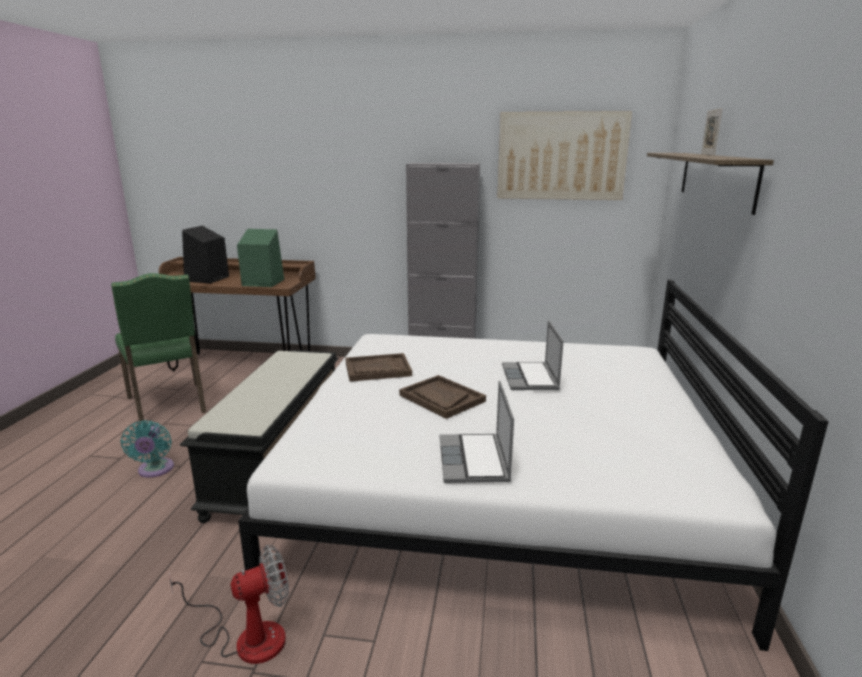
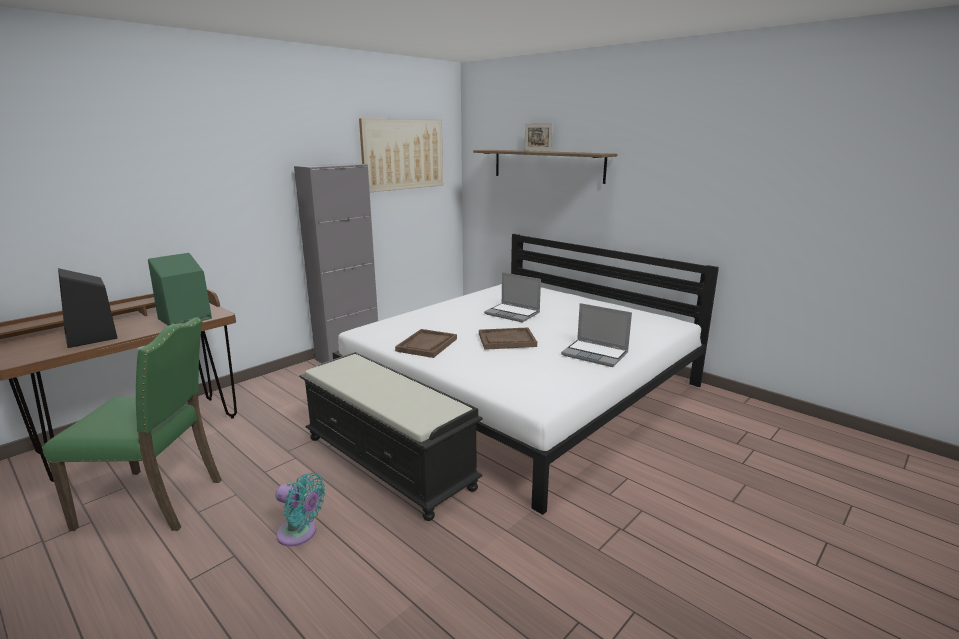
camera: 55 degrees left, 0 degrees up
(246, 637) = (589, 525): fan -> none

